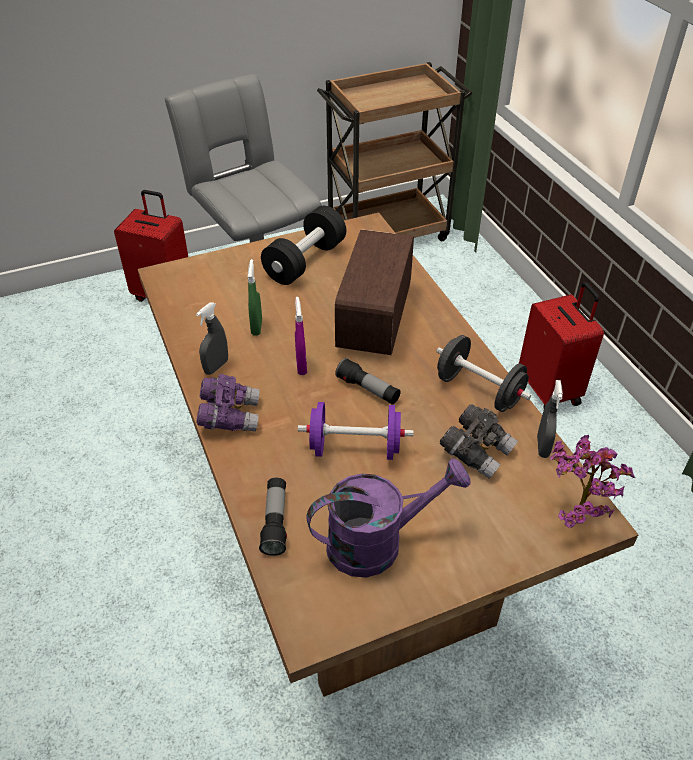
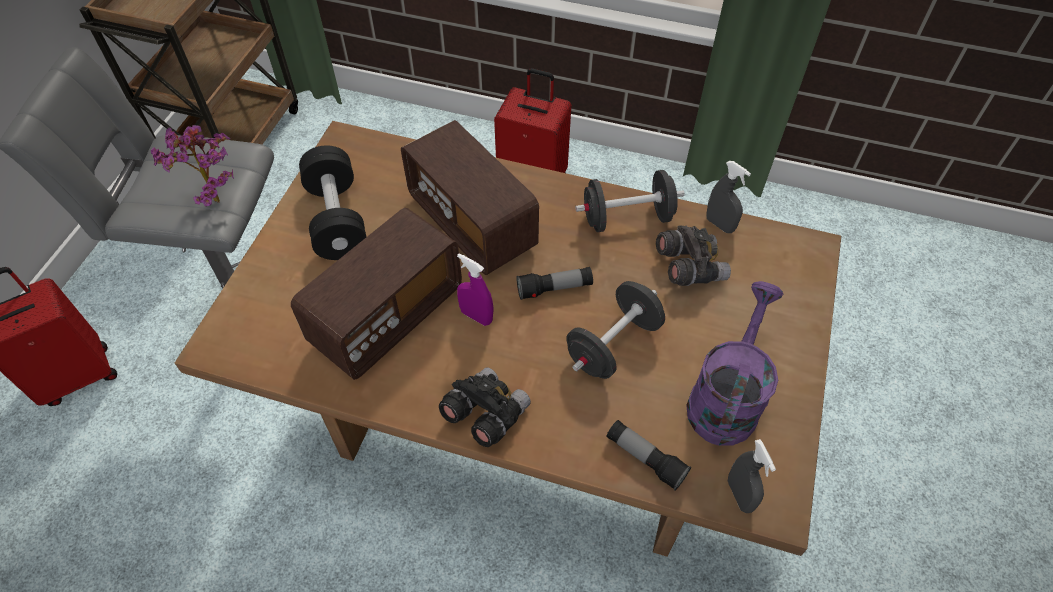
camera: 50 degrees left, 10 degrees up
(216, 367) = (407, 384): grey spray bottle -> grey spray bottle (739, 495)
(229, 416) = (485, 414): purple binoculars -> black binoculars
(256, 327) = (387, 316): green spray bottle -> radio
(355, 448) = (613, 344): purple dumbbell -> black dumbbell
(574, 514) = (796, 256): potted plant -> potted plant (212, 198)

